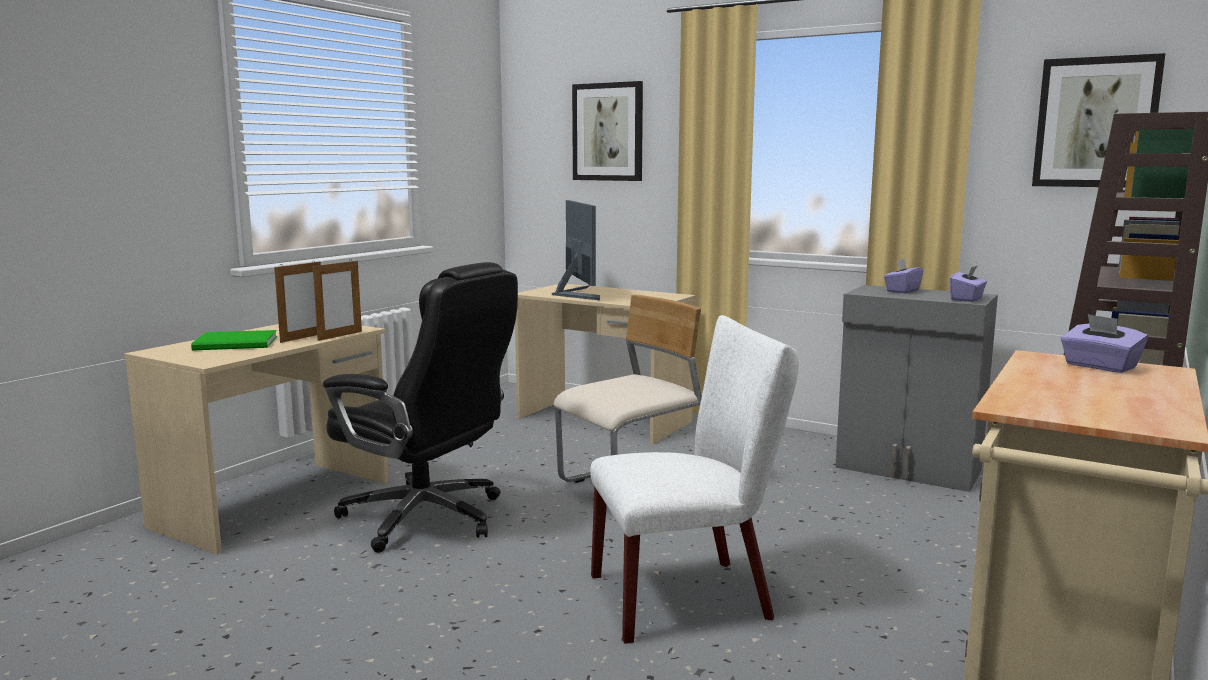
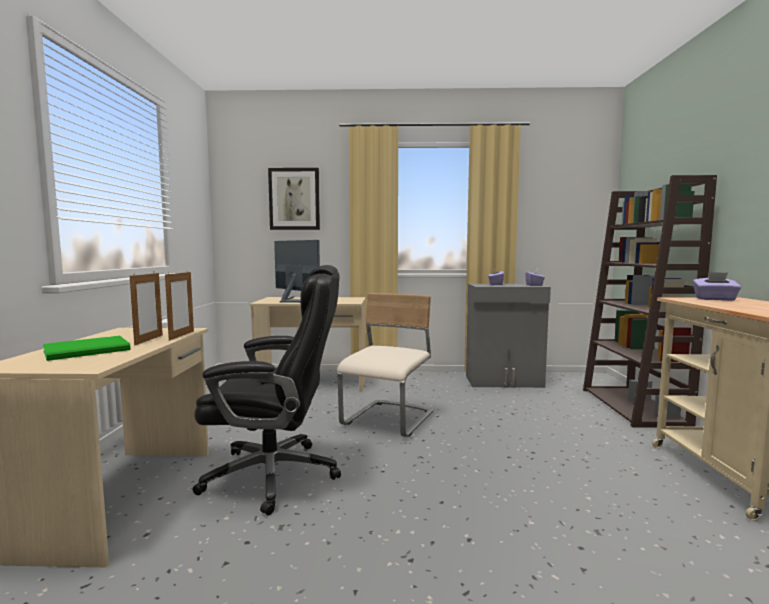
camera: 30 degrees left, 5 degrees down
(691, 596) = (517, 480): white chair -> none
(1096, 122) = (569, 198): picture -> none

